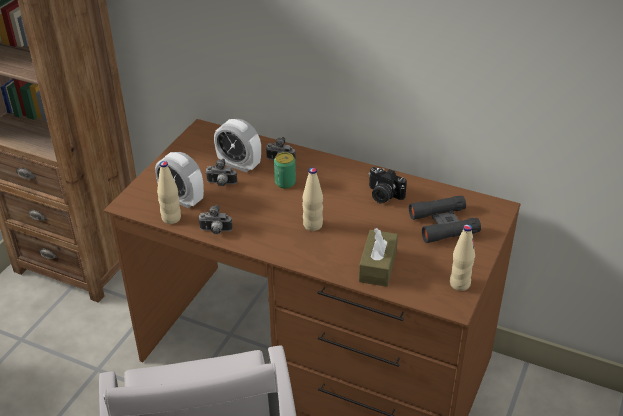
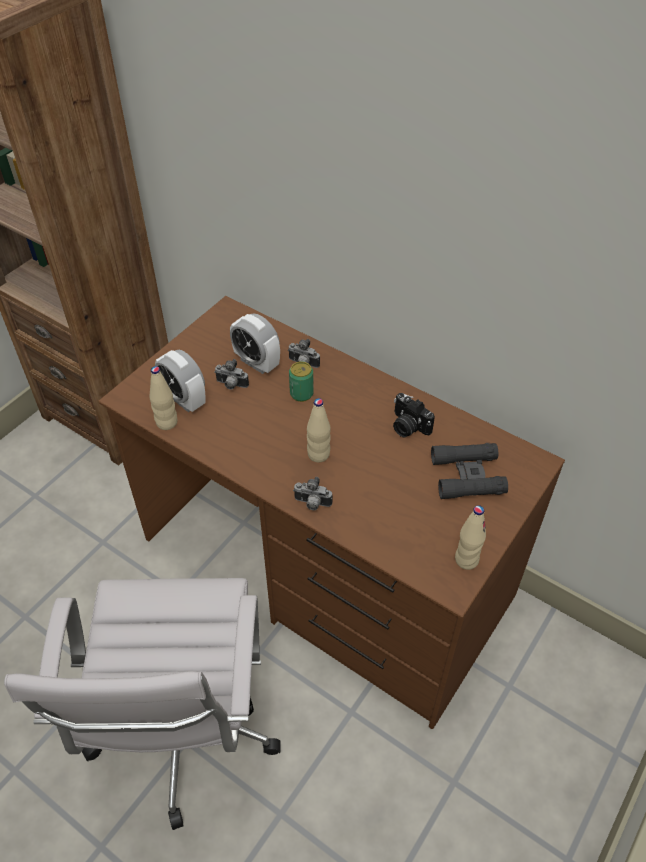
camera: 10 degrees right, 10 degrees up
(215, 231) = (210, 447): camera -> camera (312, 504)
(378, 266) = (378, 521): brown tissue box -> none

